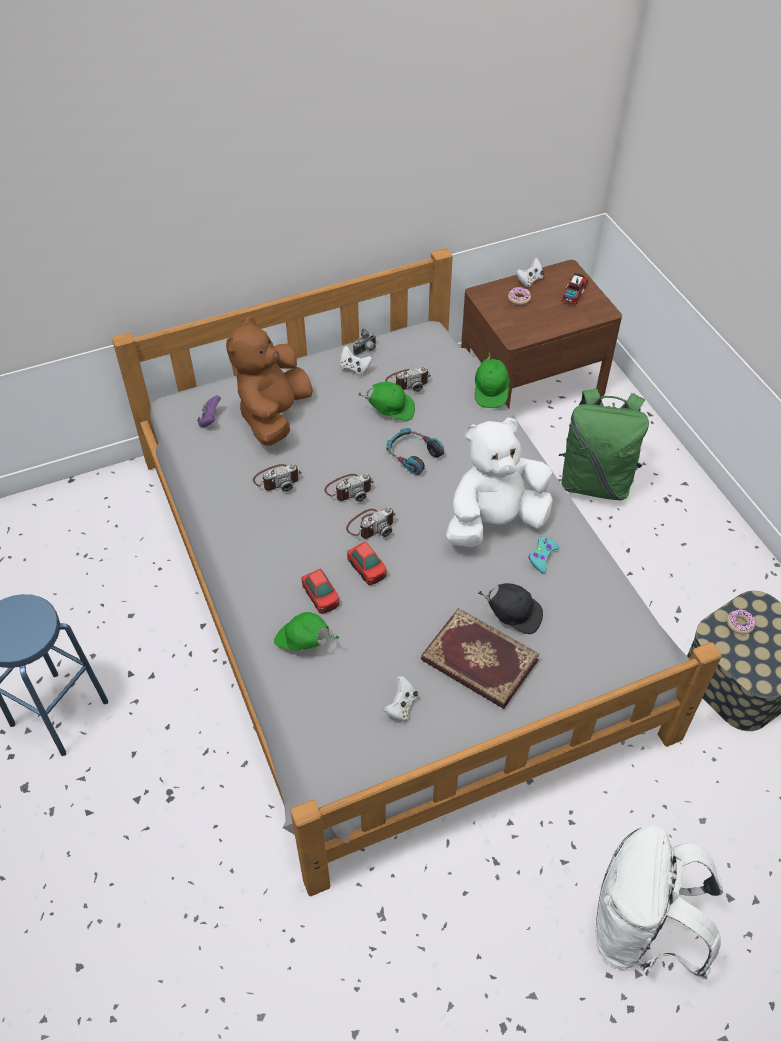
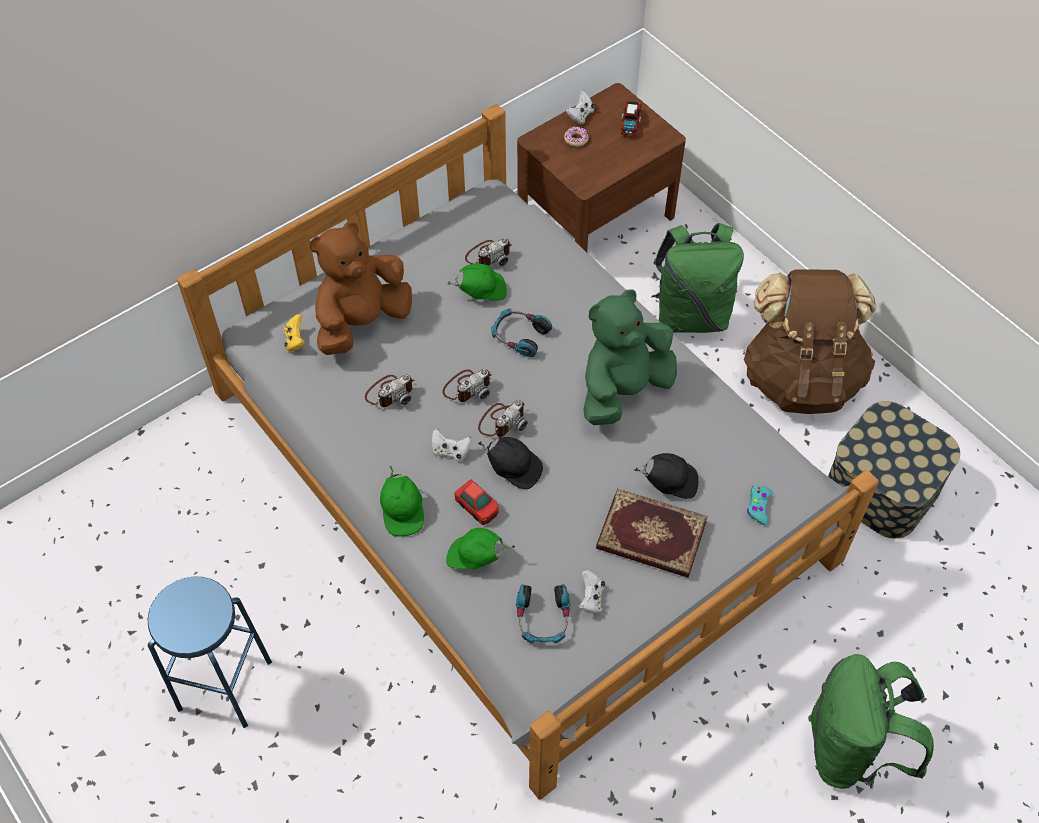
camera: 15 degrees left, 5 degrees up
(210, 419) = (295, 340): purple game controller -> yellow game controller
(274, 415) = (361, 322): brown plush toy -> brown plush toy turned 45 degrees clockwise
(348, 713) = (543, 618): none -> headphones
(355, 368) = (428, 251): white game controller -> white game controller (450, 451)
(366, 350) = (433, 228): camera -> none
(367, 569) = (513, 468): toy car -> black cap
(491, 391) = (577, 249): green cap -> green cap (403, 511)
(494, 521) = (623, 390): white plush toy -> green plush toy
(542, 557) = (679, 416): turquoise game controller -> turquoise game controller (758, 507)
(640, 930) = (851, 749): white backpack -> green backpack
(686, 559) = (801, 378): none -> brown backpack
(740, 624) = (875, 438): donut -> none

